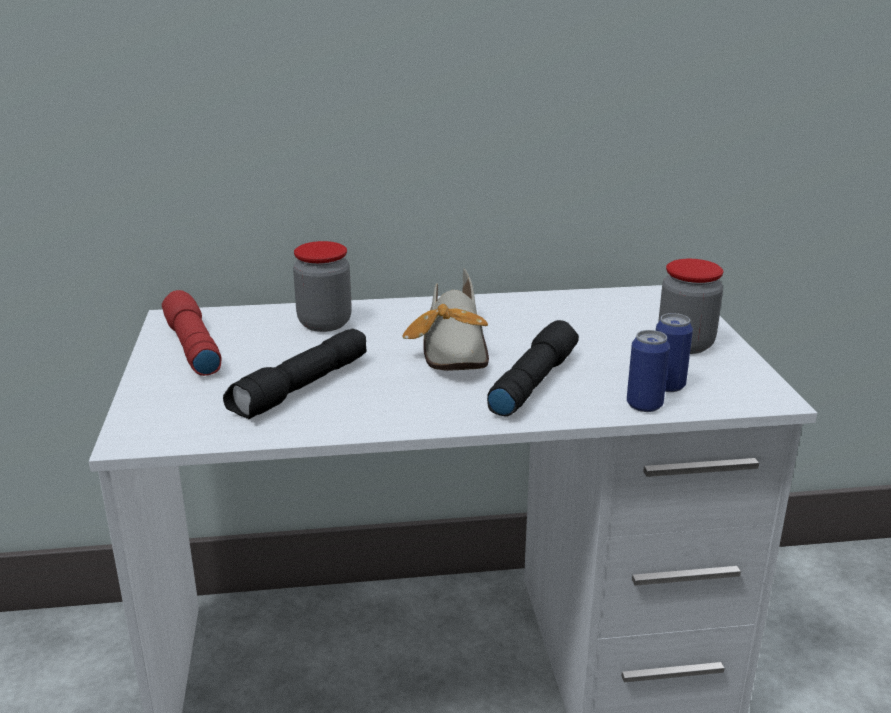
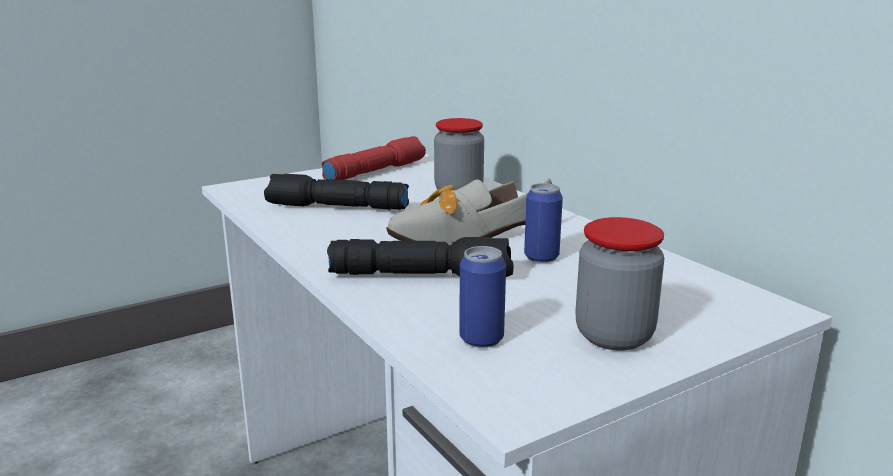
camera: 65 degrees right, 5 degrees down
(644, 405) = (418, 332): can -> can (541, 257)

